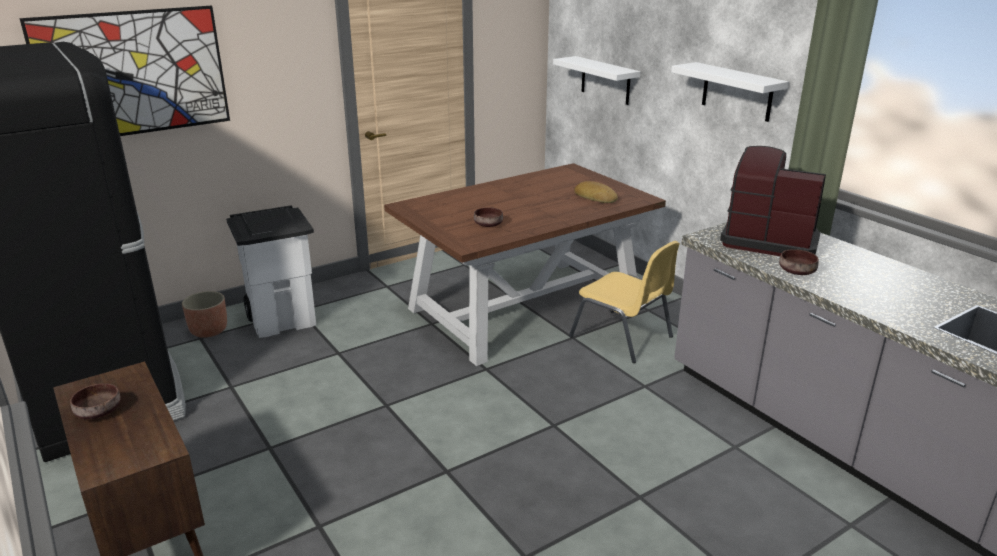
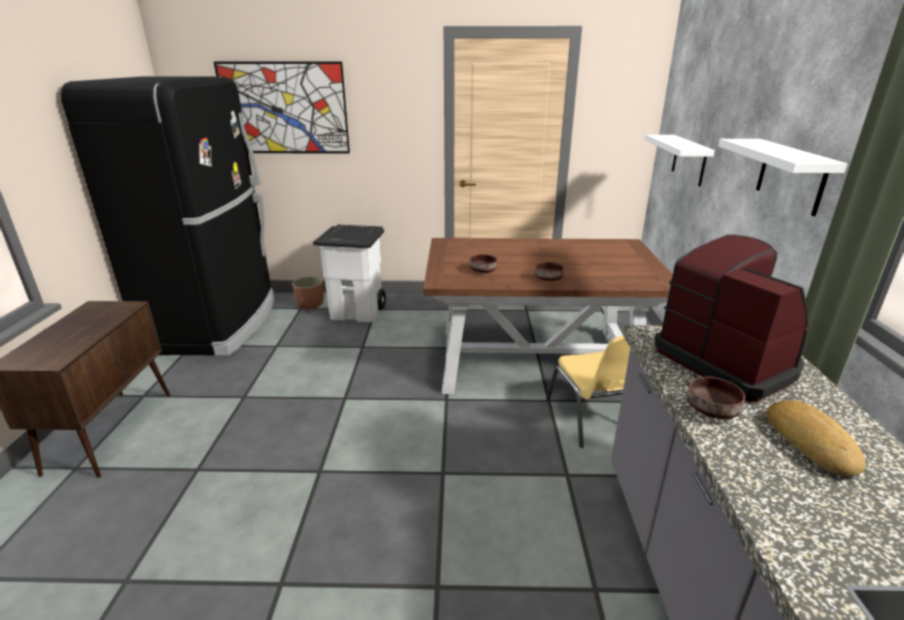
camera: 35 degrees right, 0 degrees up
(99, 411) = (76, 323): brown bowl -> brown bowl (548, 279)
(596, 197) = (616, 271): bread -> bread (812, 442)

